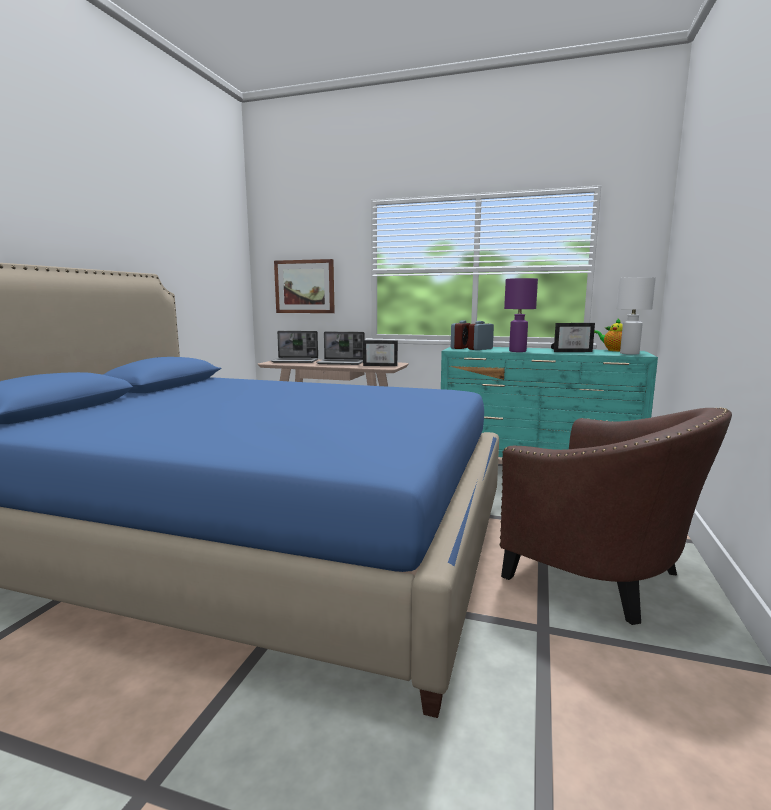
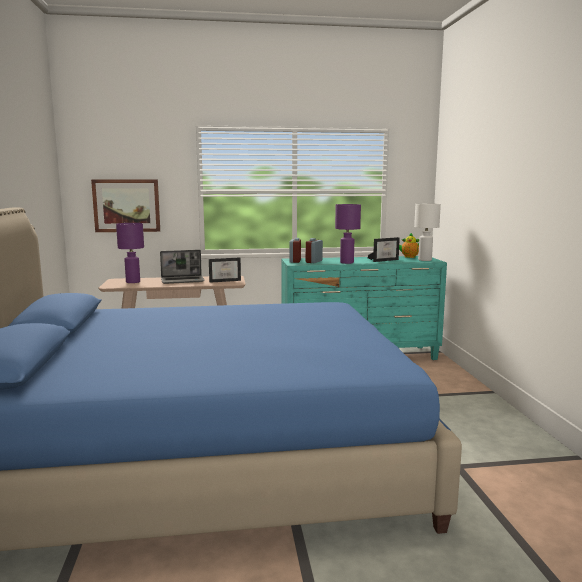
camera: 25 degrees left, 0 degrees up
(296, 361) = (133, 282): laptop -> purple table lamp
(602, 576) = (463, 426): brown armchair -> none

